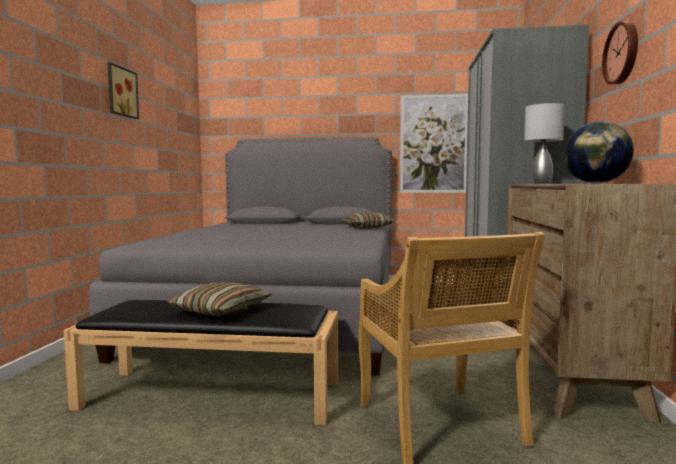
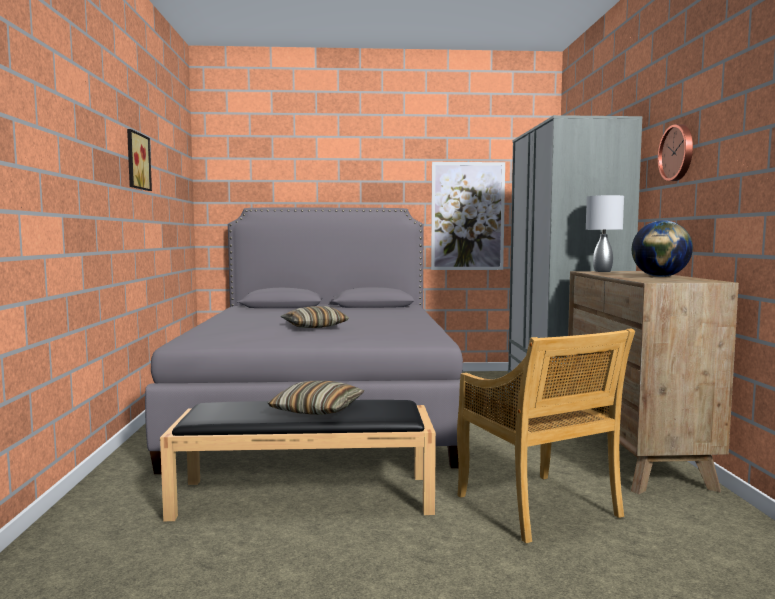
camera: 10 degrees left, 0 degrees up
(367, 228) = (409, 313): pillow -> pillow (314, 327)

